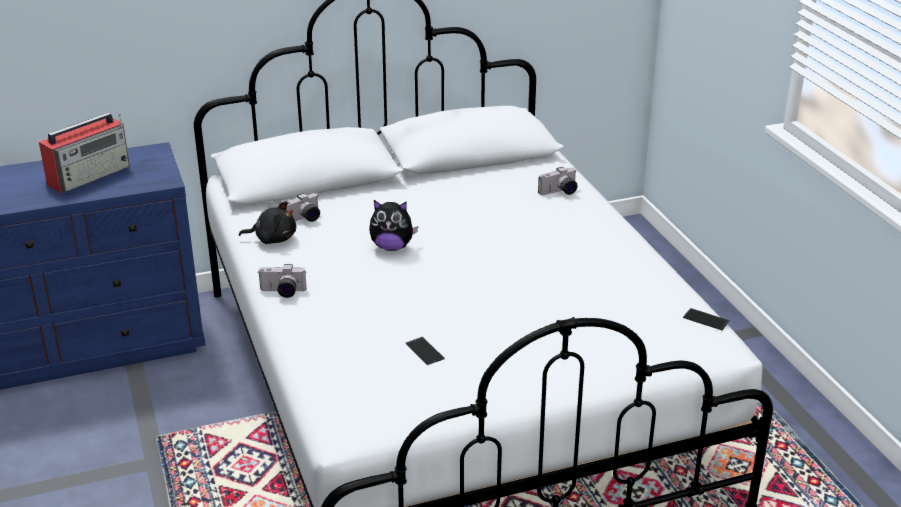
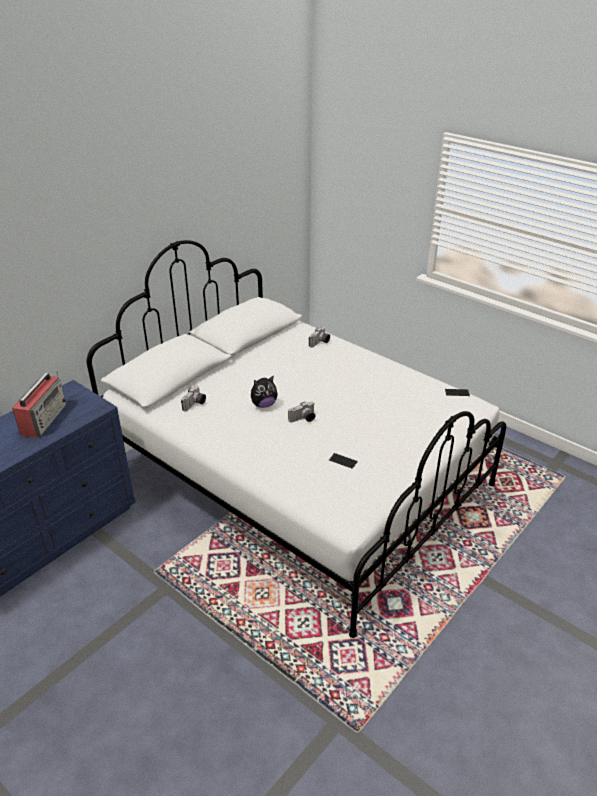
camera: 30 degrees left, 5 degrees up
(273, 239) = (189, 422): black plush toy -> none
(282, 292) = (230, 454): camera -> camera (303, 419)

